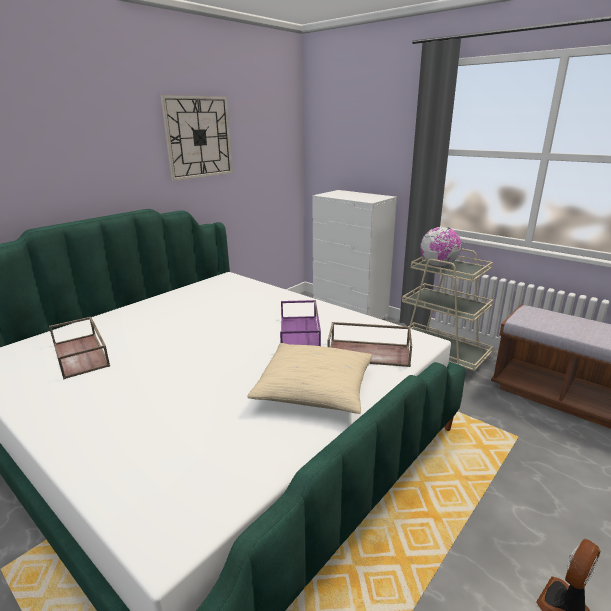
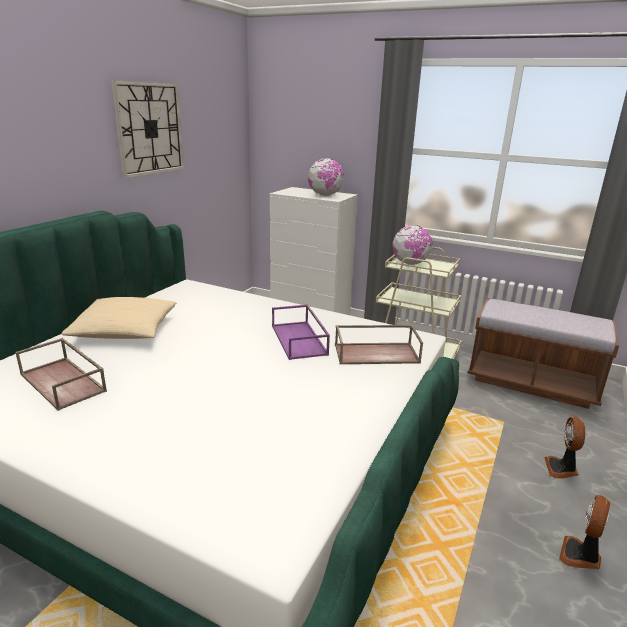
camera: 15 degrees left, 0 degrees up
(314, 389) = (342, 393): beige pillow -> beige pillow (125, 330)
(363, 197) = (325, 195): none -> globe
(571, 498) = (561, 469): none -> fan

